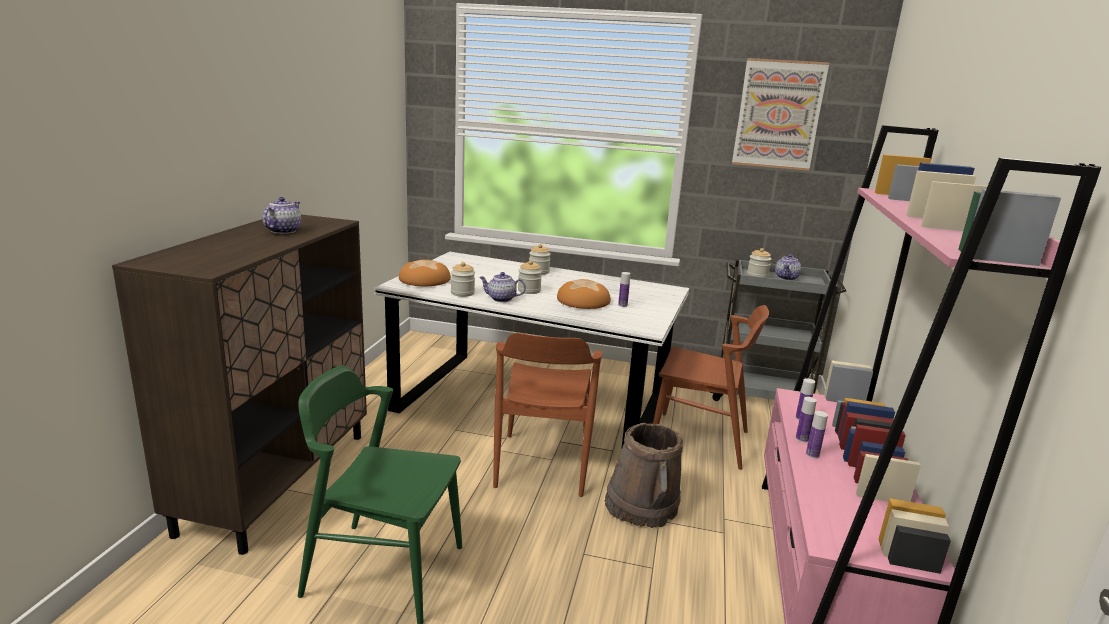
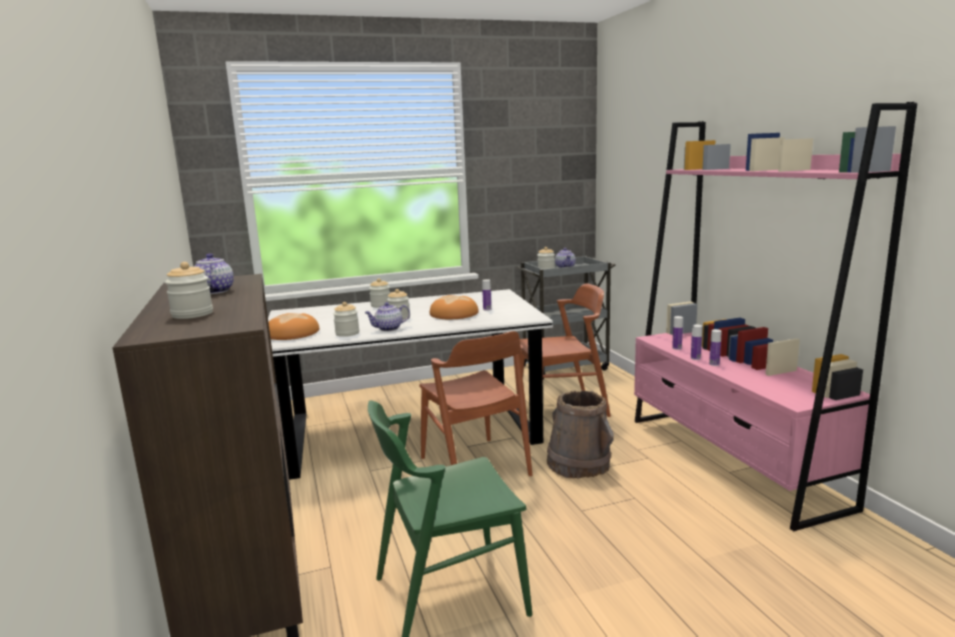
camera: 30 degrees left, 5 degrees down
(216, 250) = (192, 314): none -> jar
(778, 114) = (530, 140): picture -> none

